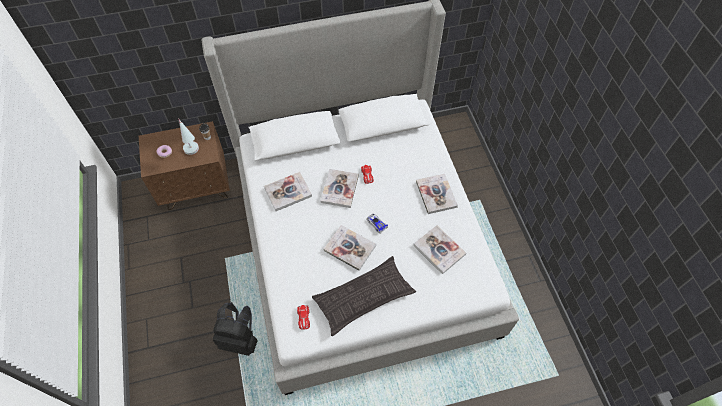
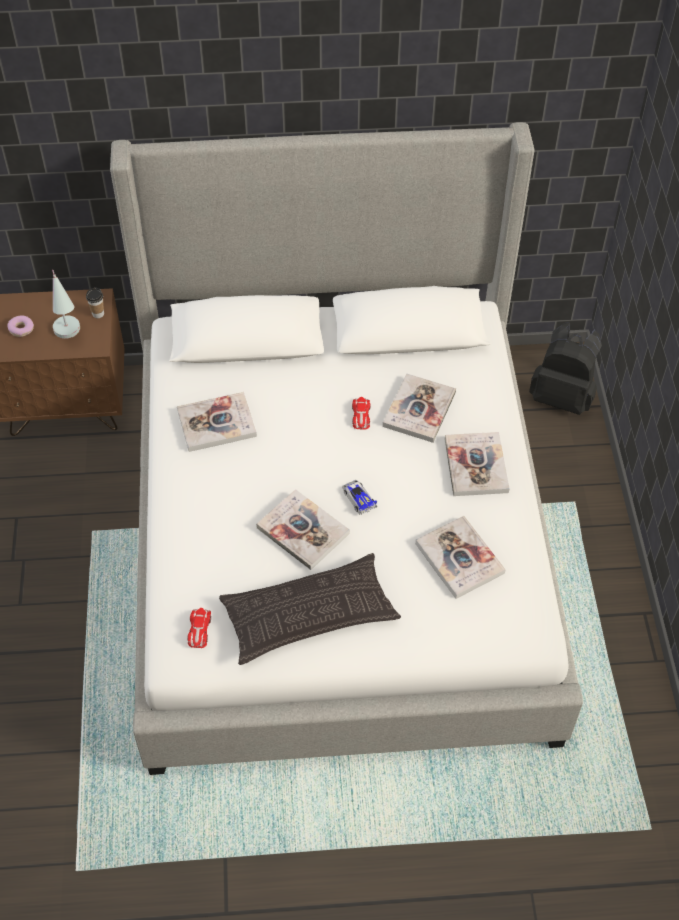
camera: 10 degrees right, 5 degrees down
(240, 339) = (91, 670): black backpack -> black backpack (562, 397)
(339, 189) = (307, 431): book -> book (419, 409)

